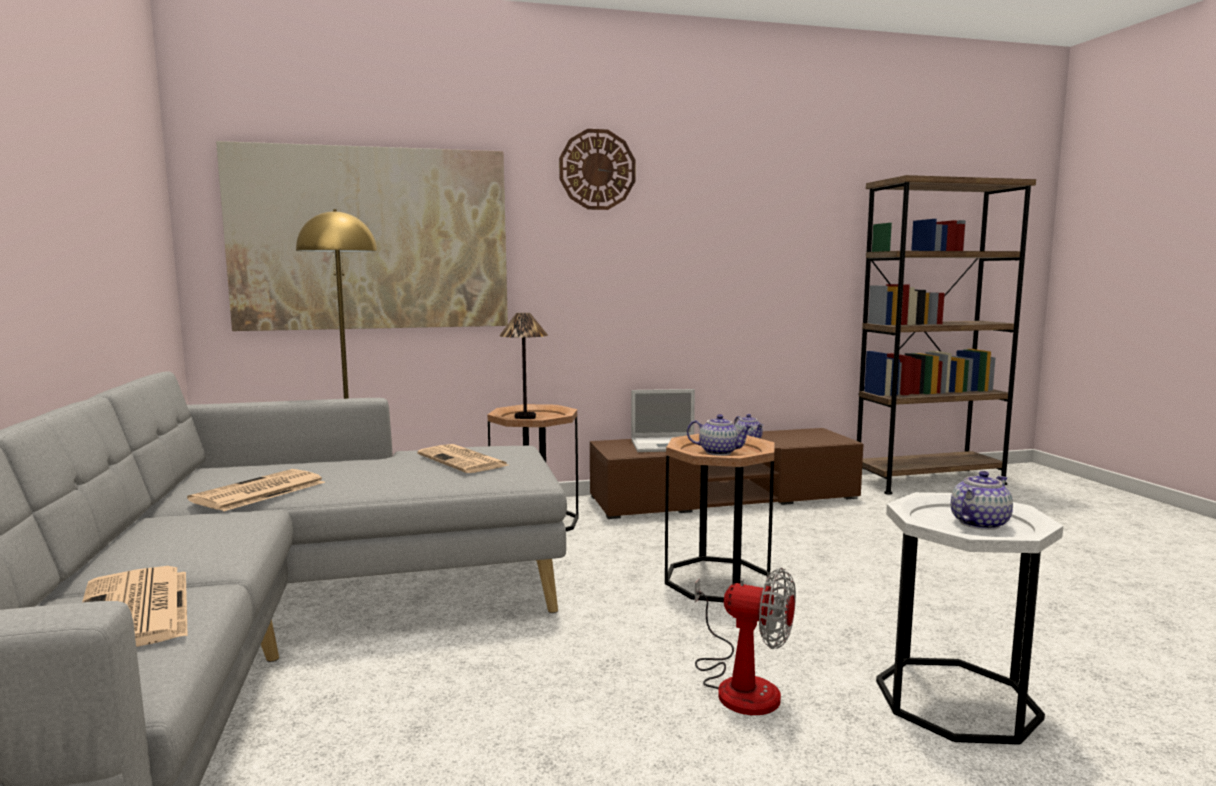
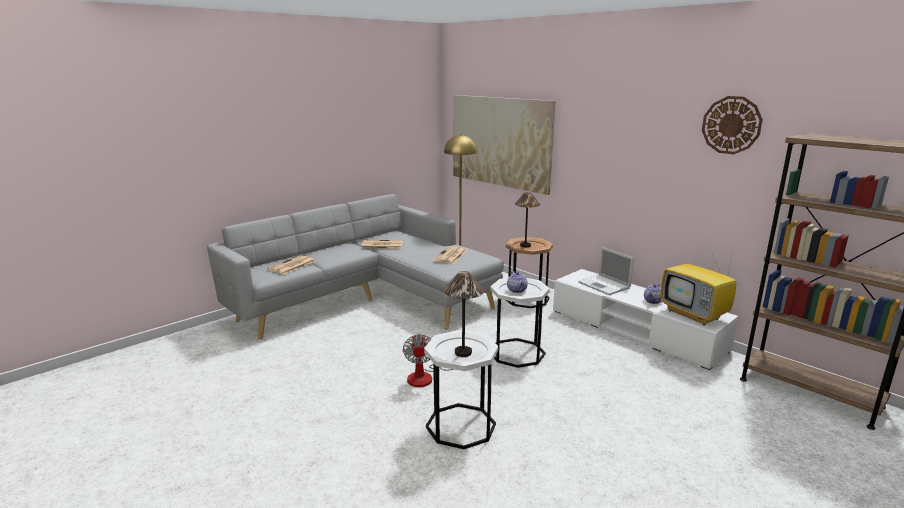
camera: 60 degrees right, 10 degrees up
(597, 170) = (601, 112): wall clock -> wall clock (731, 125)
(718, 580) = (517, 353): brown side table -> white side table
(724, 498) = (635, 330): brown tv stand -> white tv stand
(807, 438) = (695, 315): none -> television
(978, 523) = (463, 352): teapot -> table lamp

